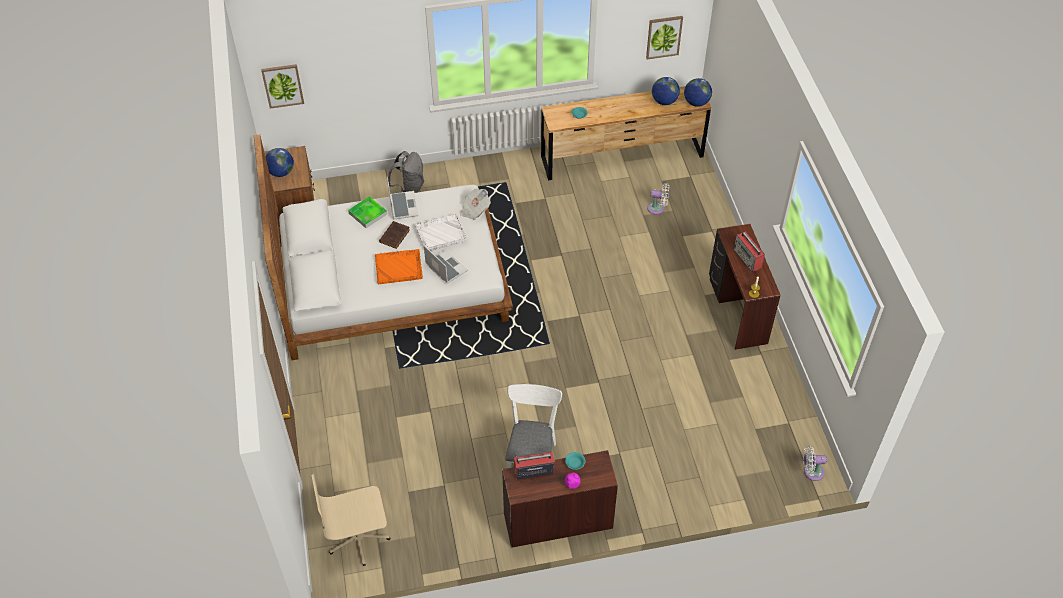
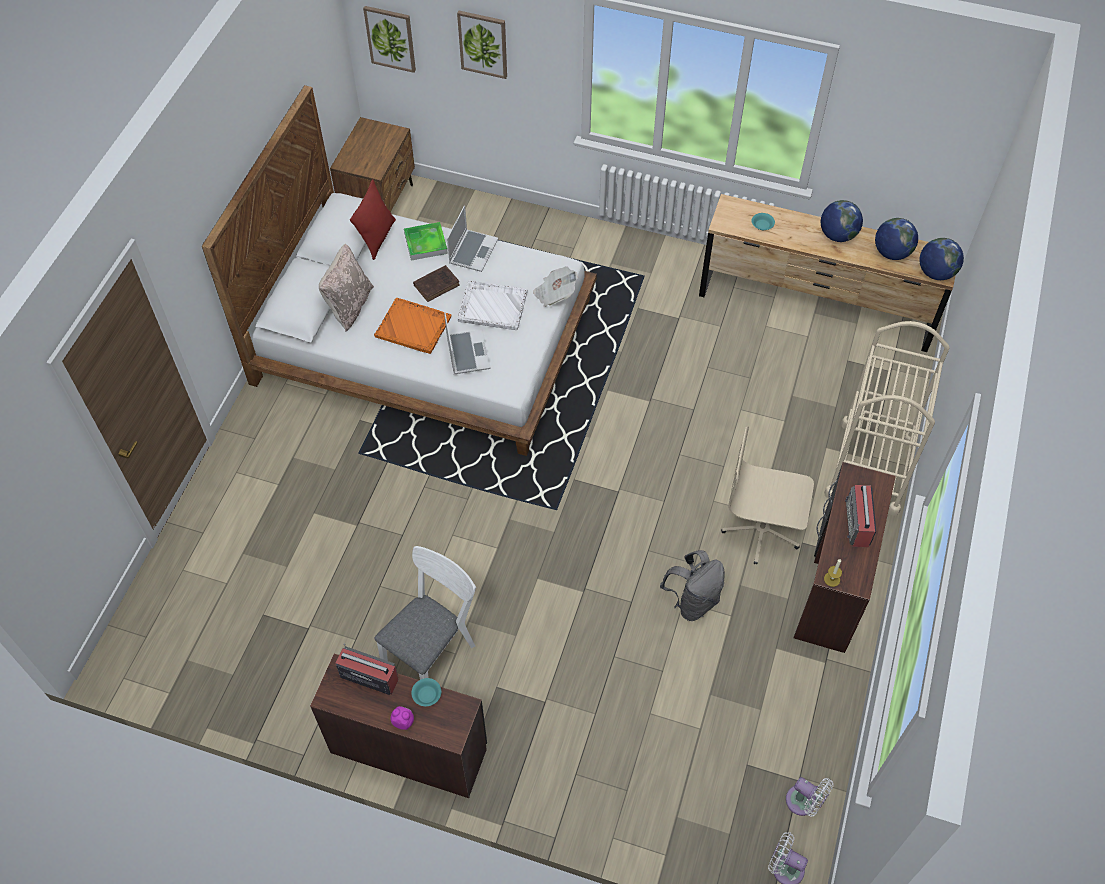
camera: 30 degrees right, 5 degrees up
(281, 172) = (360, 150): globe -> globe (837, 235)
(332, 223) = (377, 238): none -> red pillow
(345, 273) = (349, 306): none -> beige pillow
(358, 538) = (170, 642): beige office chair -> beige office chair (761, 530)
(409, 189) = (522, 235): grey backpack -> grey backpack (692, 601)
(657, 208) = (817, 395): white fan -> white fan (804, 802)
(663, 36) = (924, 161): picture -> picture (483, 44)
(714, 236) = (869, 467): none -> beige cart

